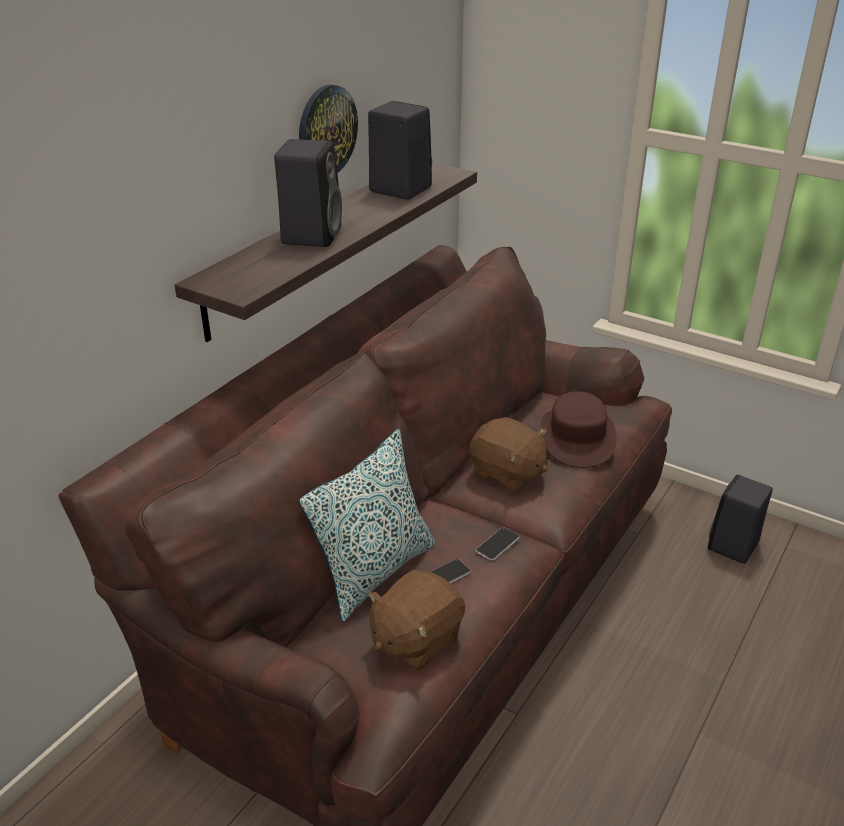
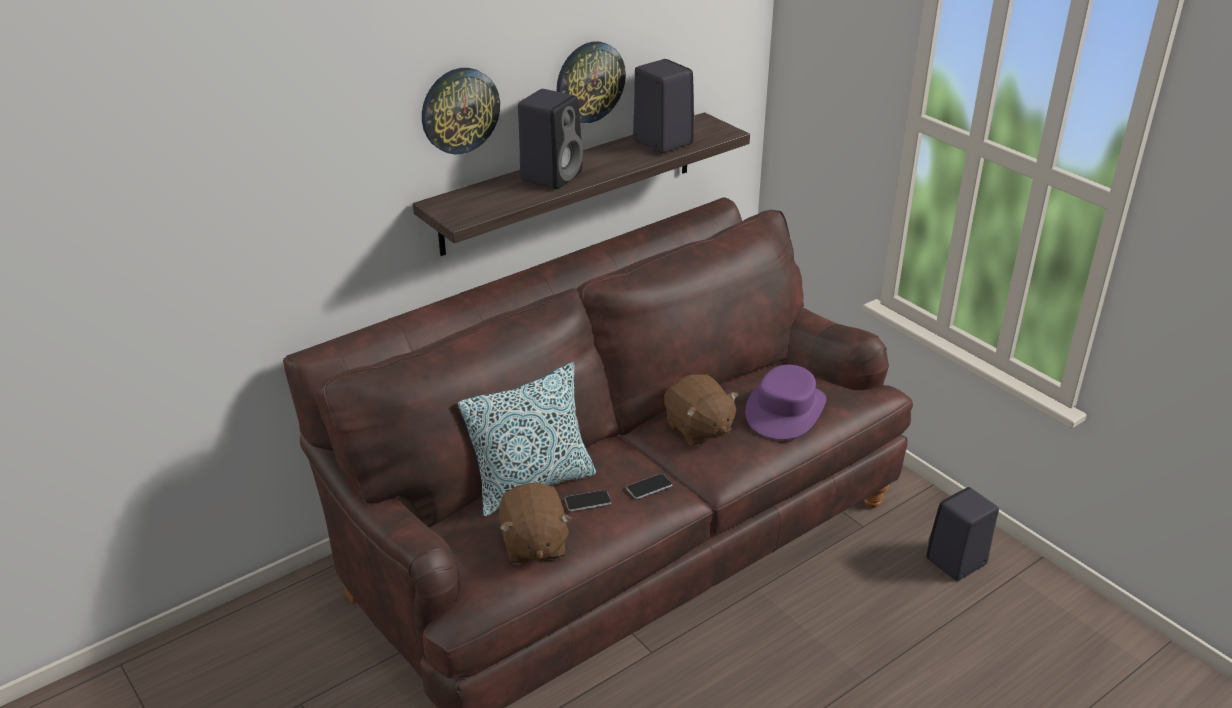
camera: 20 degrees right, 0 degrees up
(212, 169) = (459, 110): none -> wall clock
(415, 639) = (533, 545): brown plush toy -> brown plush toy turned 75 degrees counterclockwise
(577, 437) = (785, 410): brown hat -> purple hat

